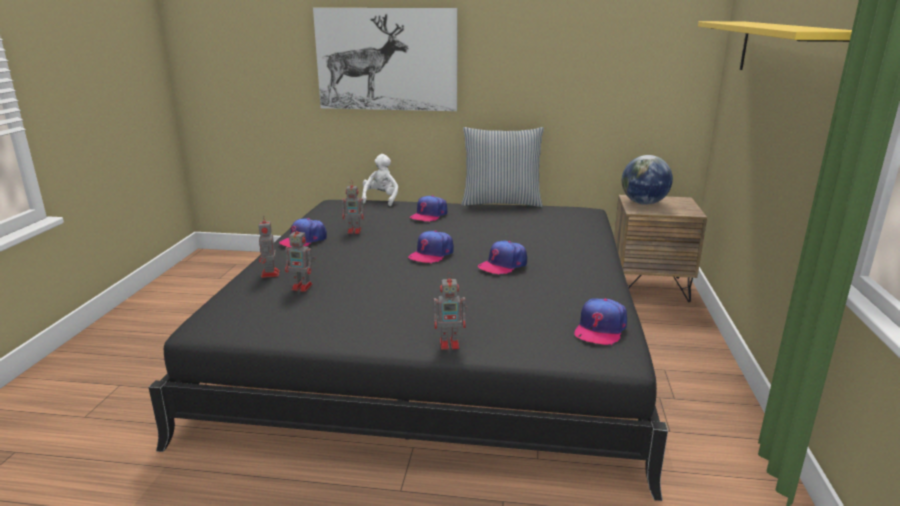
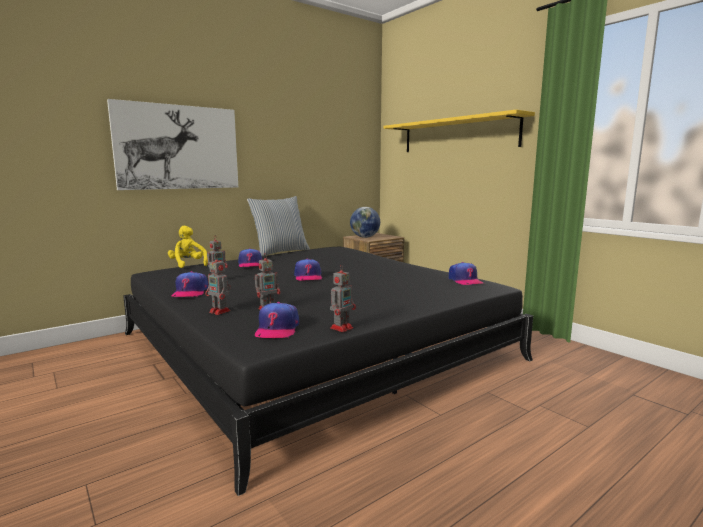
camera: 45 degrees left, 10 degrees down
(381, 199) = (188, 264): white plush toy -> yellow plush toy
(450, 343) = (425, 303): toy robot -> toy robot (342, 328)
(503, 265) = (358, 272): cap -> cap (277, 329)

